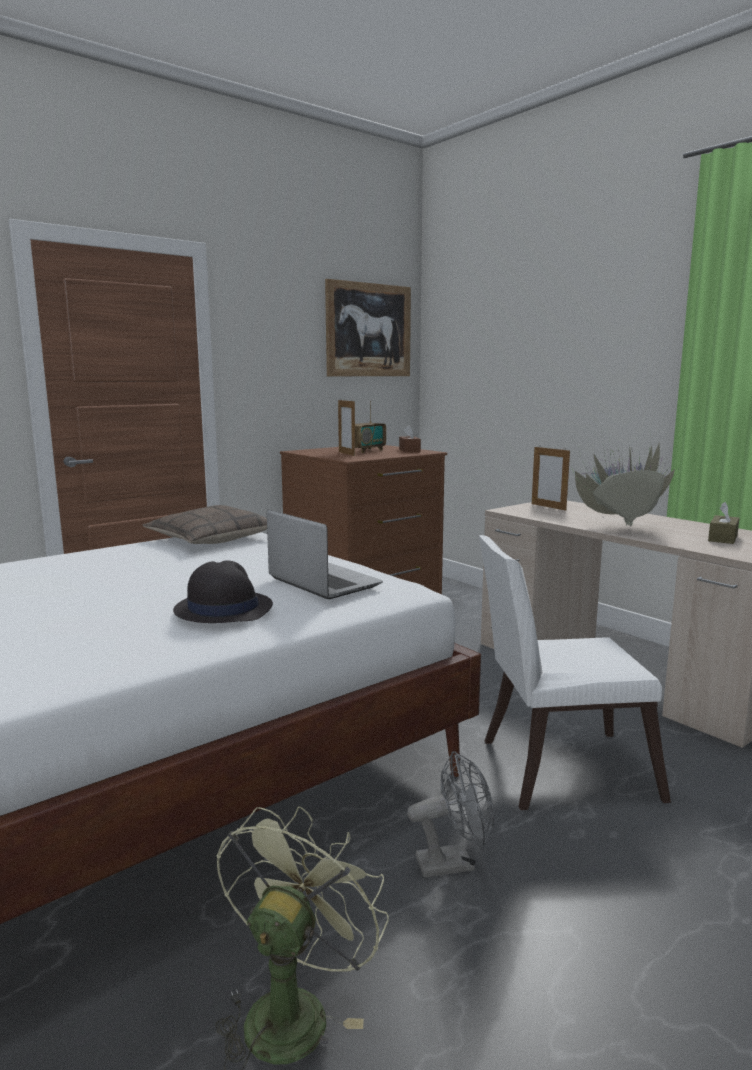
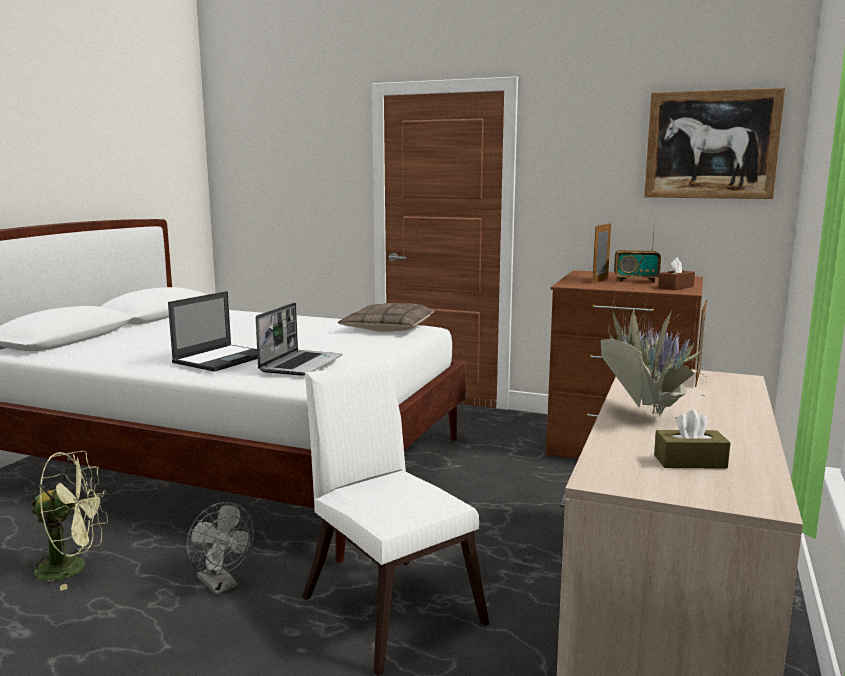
camera: 60 degrees right, 0 degrees up
(223, 609) = (223, 358): black hat -> laptop

